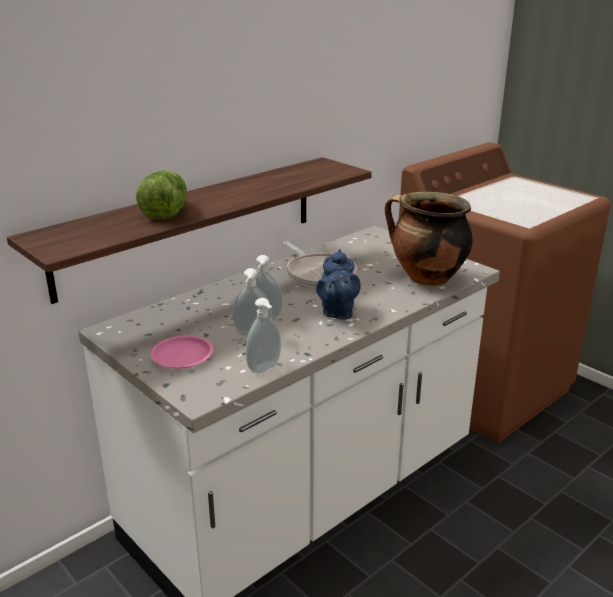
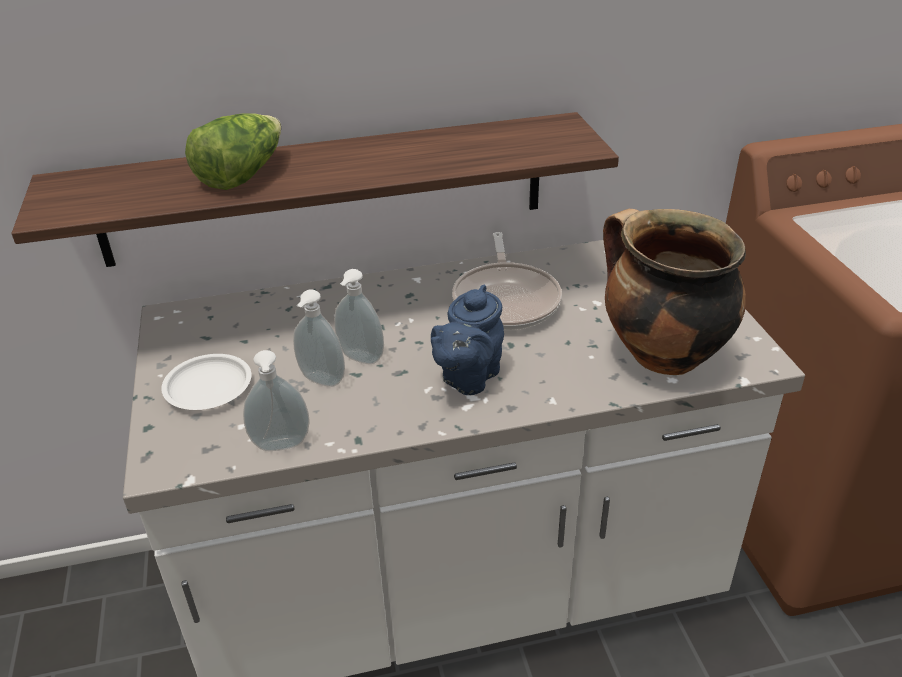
camera: 30 degrees right, 10 degrees up
(183, 356) = (209, 387): pink plate -> white plate

